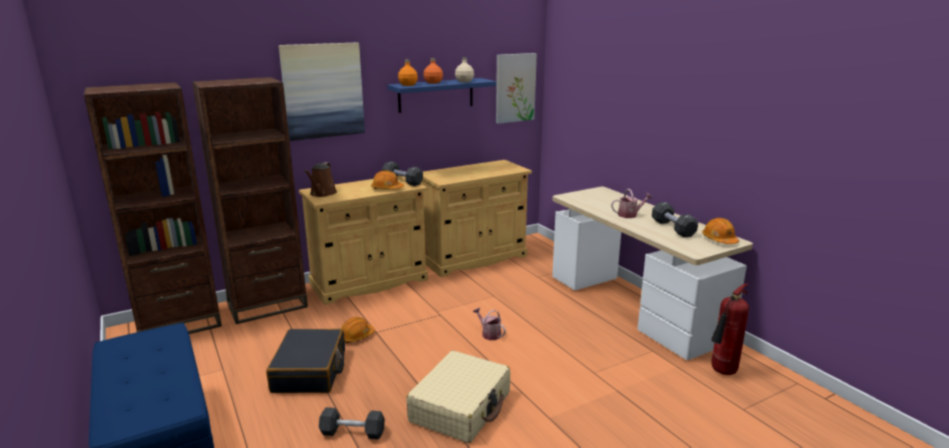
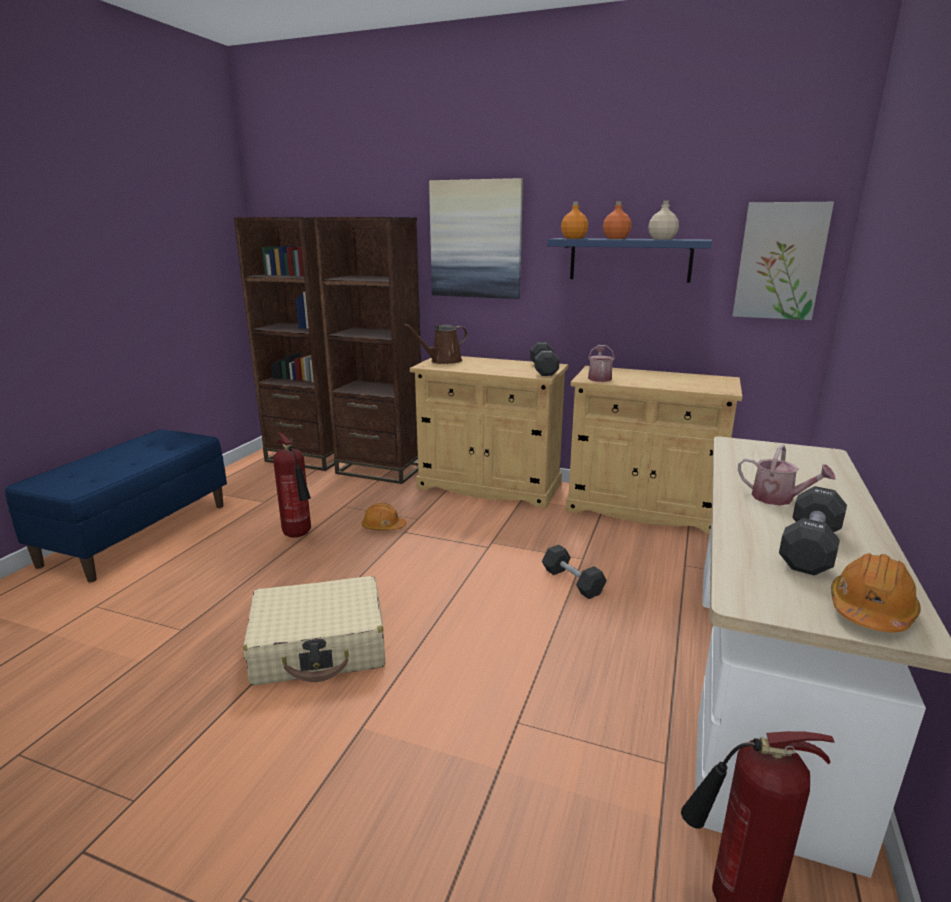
camera: 50 degrees right, 0 degrees up
(310, 371) = (299, 535): black suitcase -> fire extinguisher
(352, 432) = (219, 603): black dumbbell -> black dumbbell (572, 581)
(387, 188) = (509, 371): orange hard hat -> none
(489, 334) = (494, 594): watering can -> watering can (599, 378)

